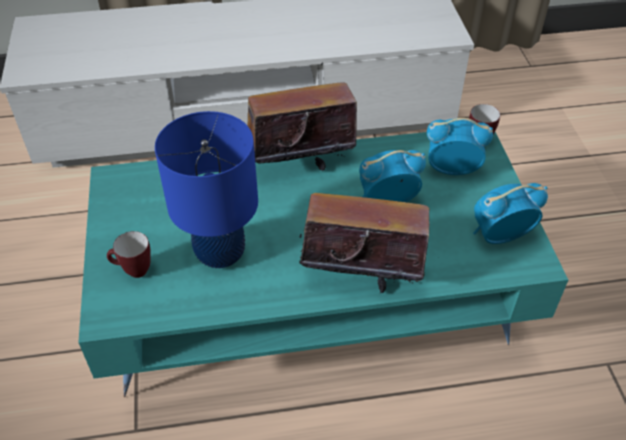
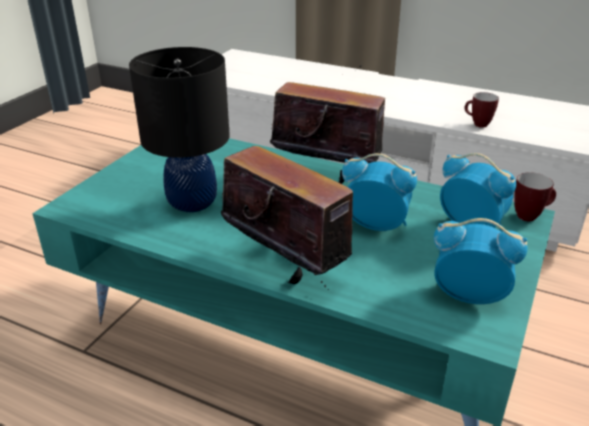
camera: 35 degrees right, 15 degrees down
(133, 271) = (120, 189): mug -> mug (477, 124)
(220, 256) = (190, 205): blue table lamp -> black table lamp

